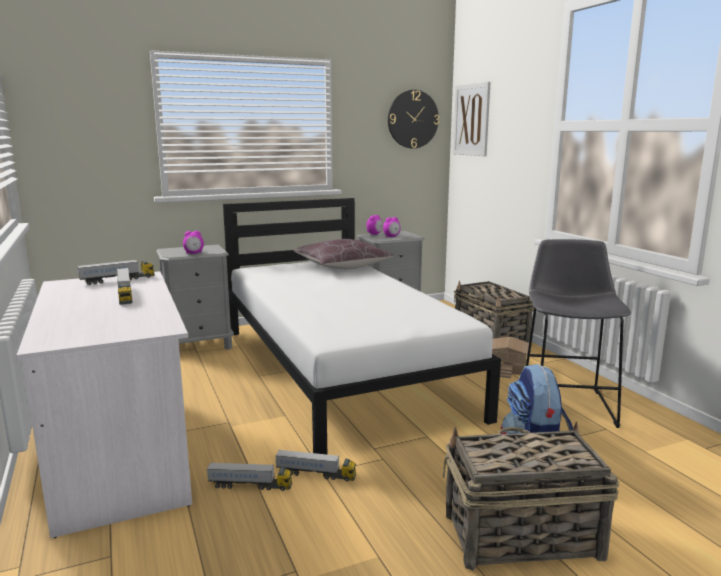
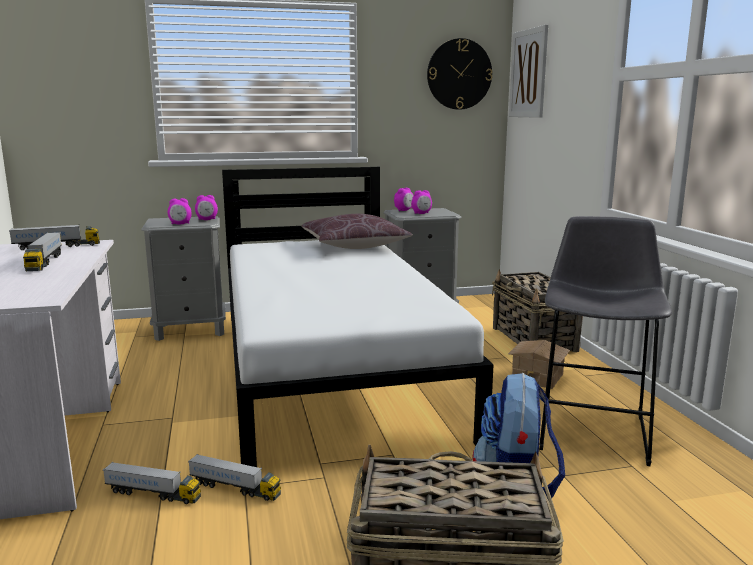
camera: 10 degrees right, 0 degrees up
(213, 248) = (207, 220): none -> alarm clock

